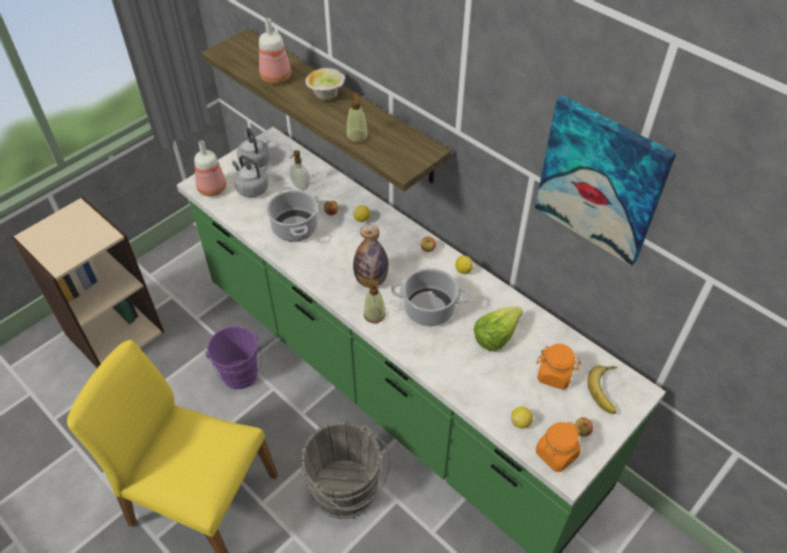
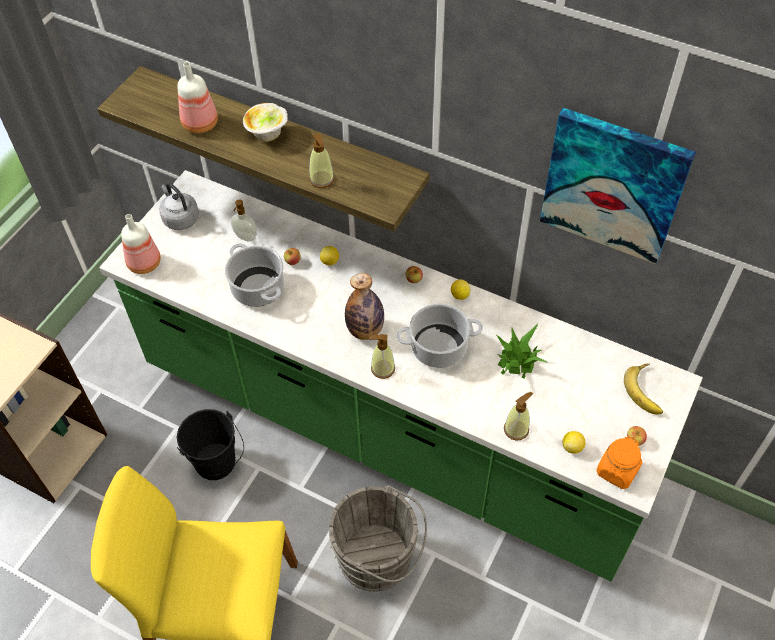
camera: 15 degrees left, 5 degrees up
(241, 378) = (218, 465): purple bucket -> black bucket
(251, 188) = (190, 252): grey kettle -> none
(474, 394) = (516, 429): none -> soap dispenser
(495, 335) = (517, 360): lettuce -> potted plant
(554, 375) = (590, 388): orange jar -> none

